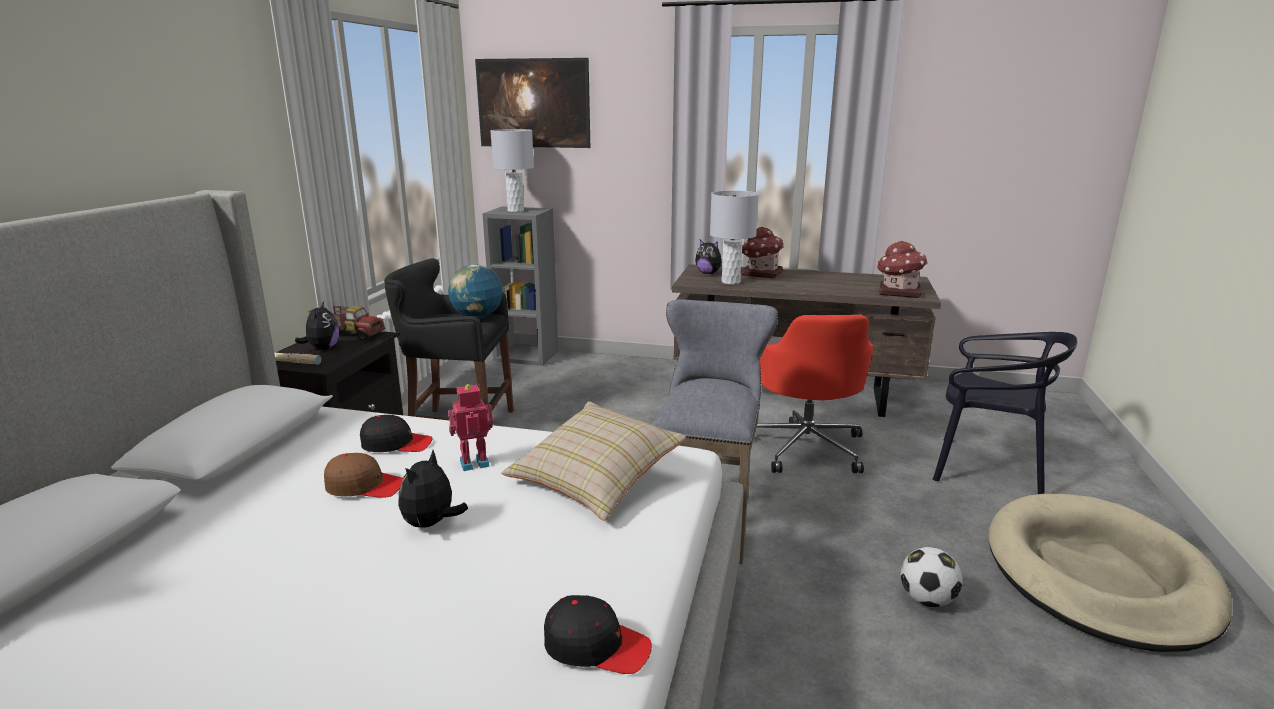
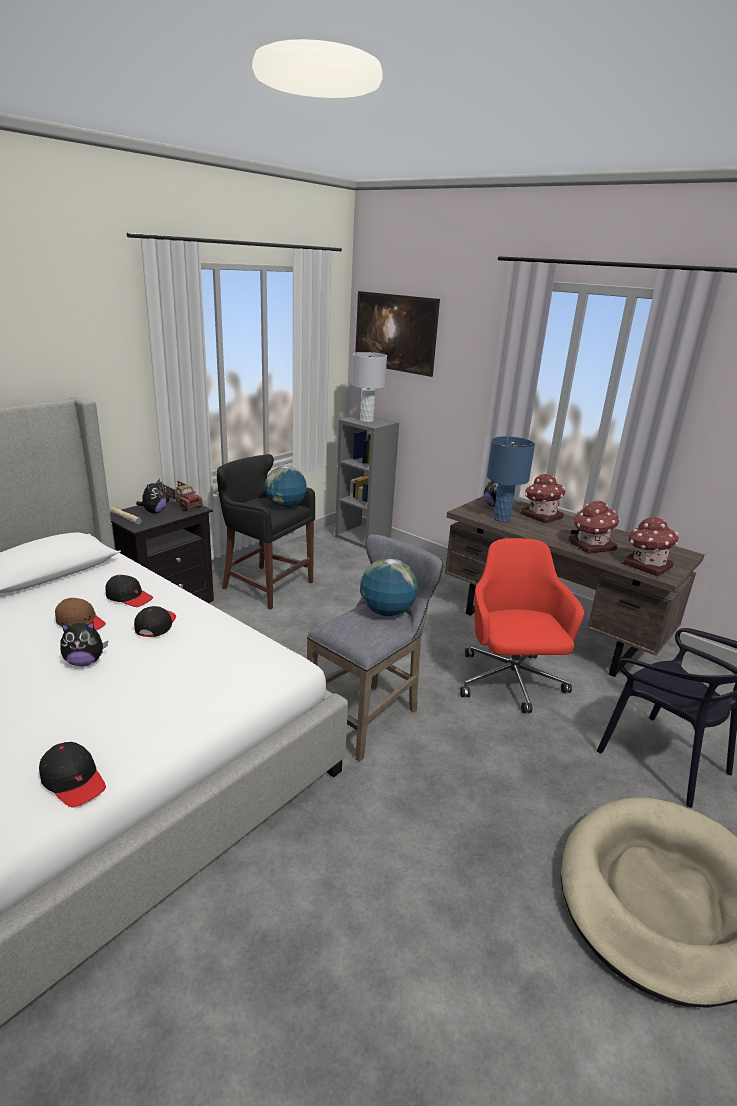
camera: 25 degrees right, 5 degrees up
(431, 524) = (85, 662): plush toy -> plush toy turned 150 degrees counterclockwise
(474, 462) = (156, 625): toy robot -> black cap
(595, 480) = (210, 665): beige pillow -> none
(717, 384) = (386, 612): none -> globe
(731, 282) = (501, 519): grey table lamp -> blue table lamp
(806, 447) = (510, 682): red office chair -> red office chair turned 150 degrees clockwise
(835, 287) = (590, 546): none -> toy house
(927, 600) = (476, 850): football -> none

